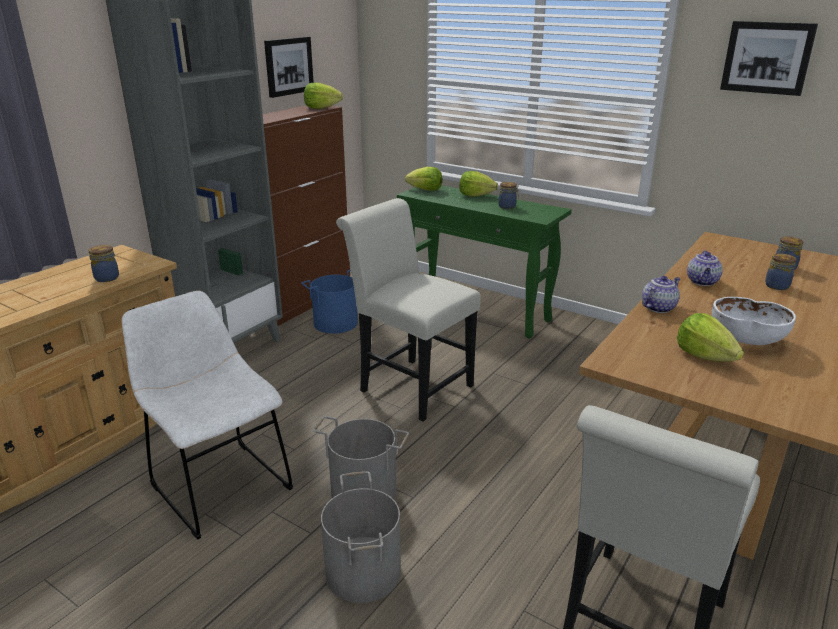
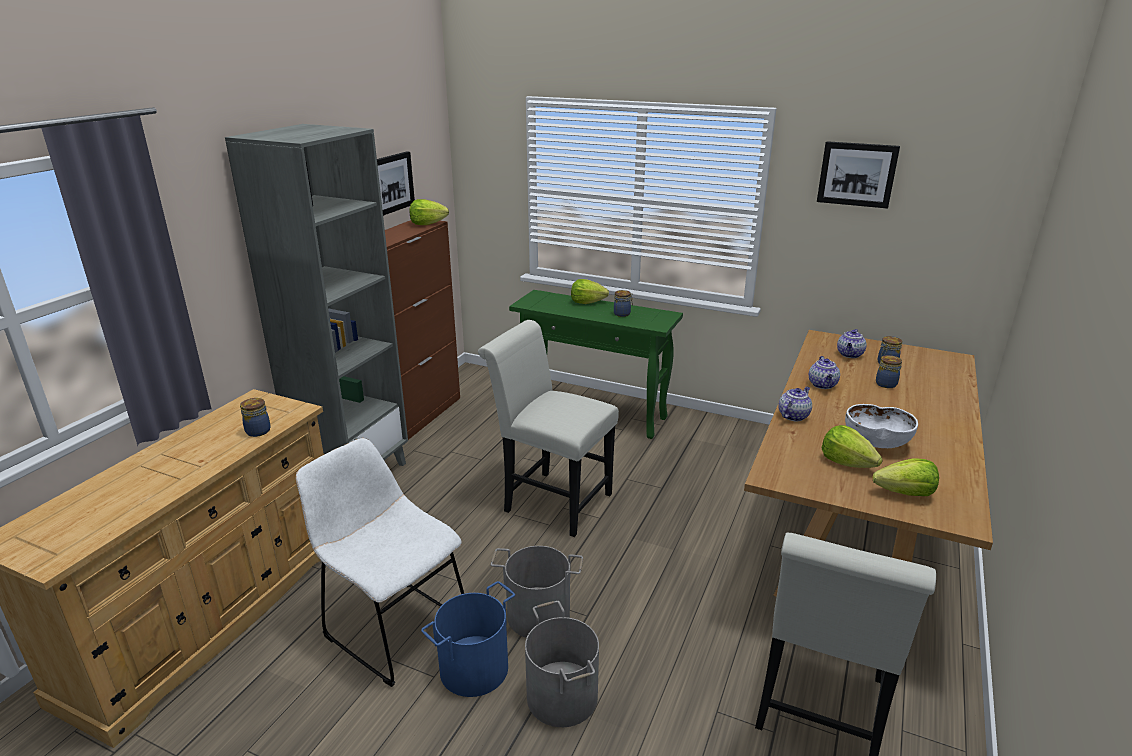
camera: 10 degrees left, 0 degrees up
(335, 323) = (456, 439): blue bucket -> blue bucket (473, 668)
(425, 190) = (536, 299): lettuce -> lettuce (905, 493)
(743, 256) = (850, 355): none -> teapot

